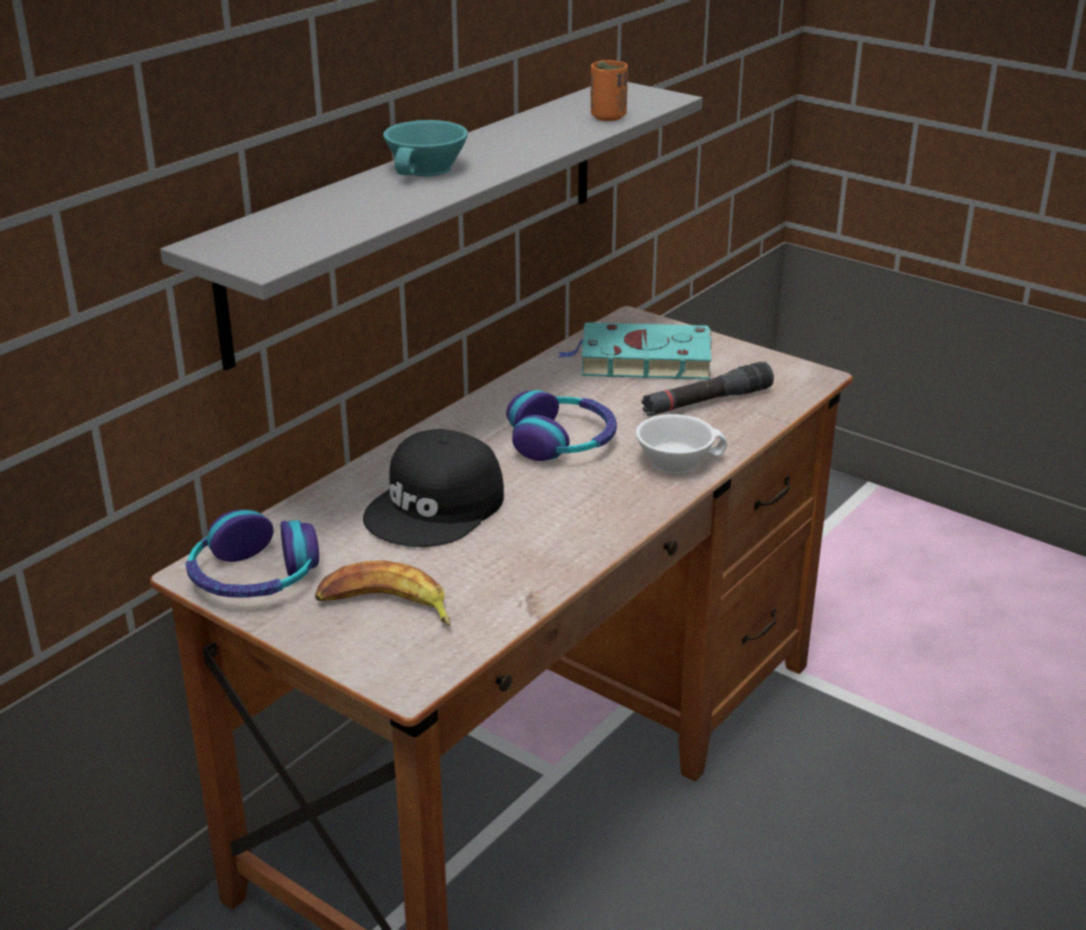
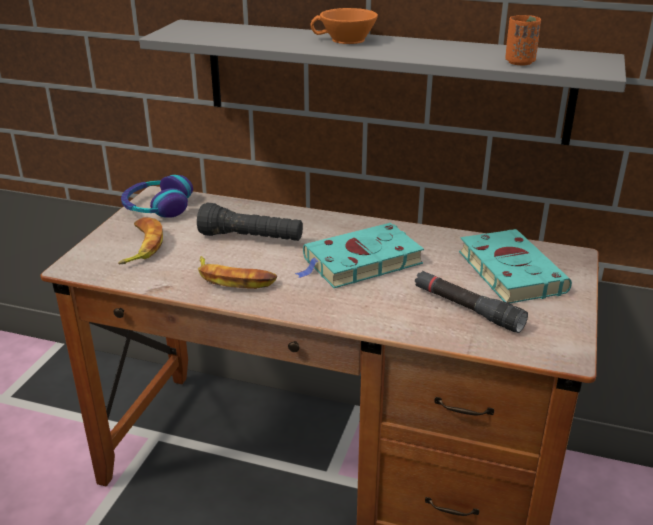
camera: 70 degrees right, 0 degrees up
(428, 169) = (346, 40): turquoise cup -> orange cup
(437, 507) = (251, 238): black cap -> black flashlight
(546, 537) = (234, 279): none -> banana
(562, 441) = (360, 262): headphones -> turquoise book
(676, 461) = (364, 310): white cup -> none

